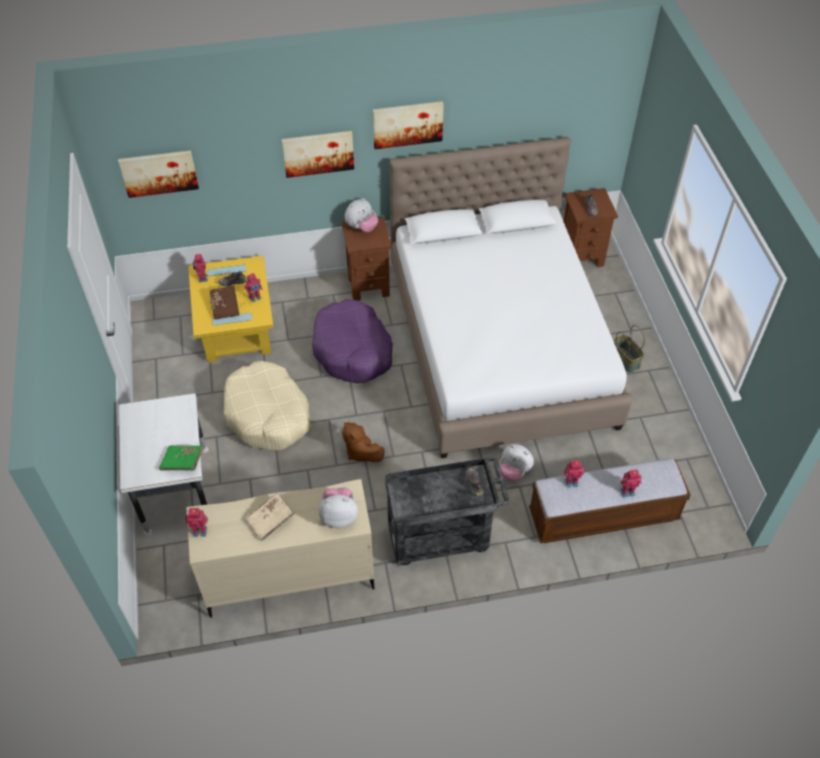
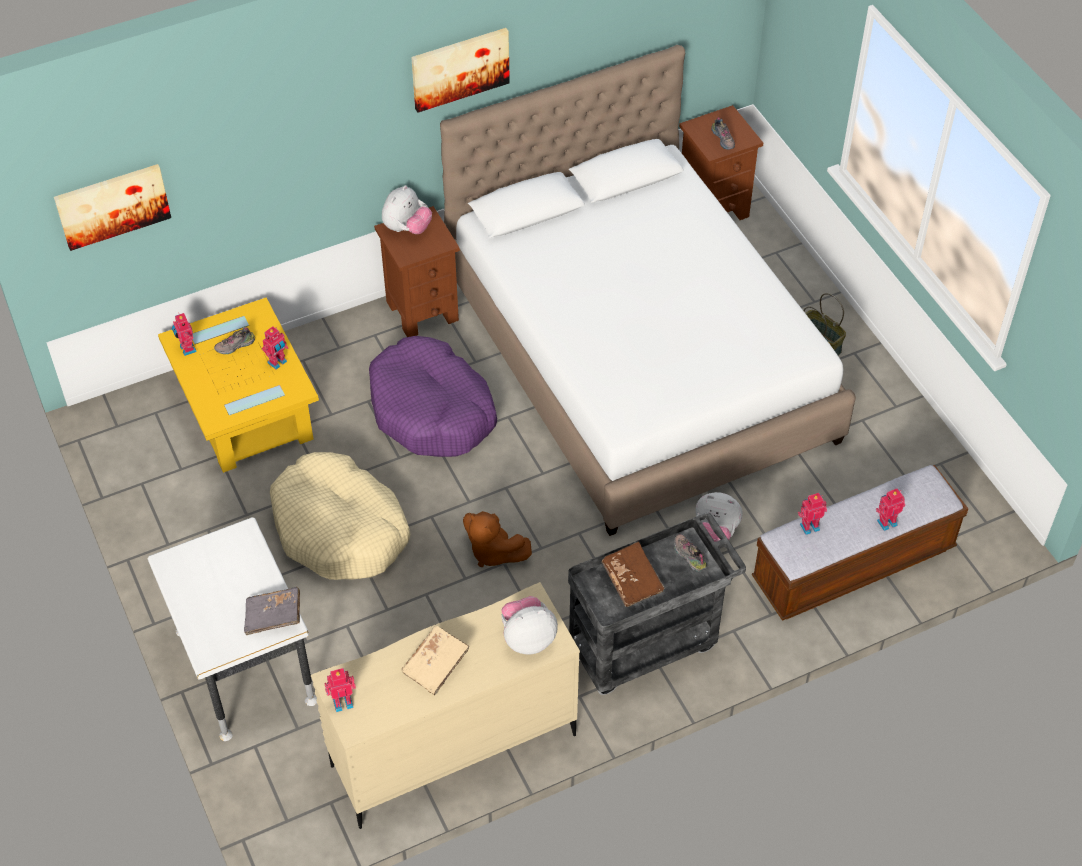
camera: 15 degrees left, 0 degrees up
(182, 462) = (274, 616): green book -> grey book
(225, 307) = (238, 384): brown book -> brown book (632, 580)
(318, 153) = (338, 133): picture -> none

